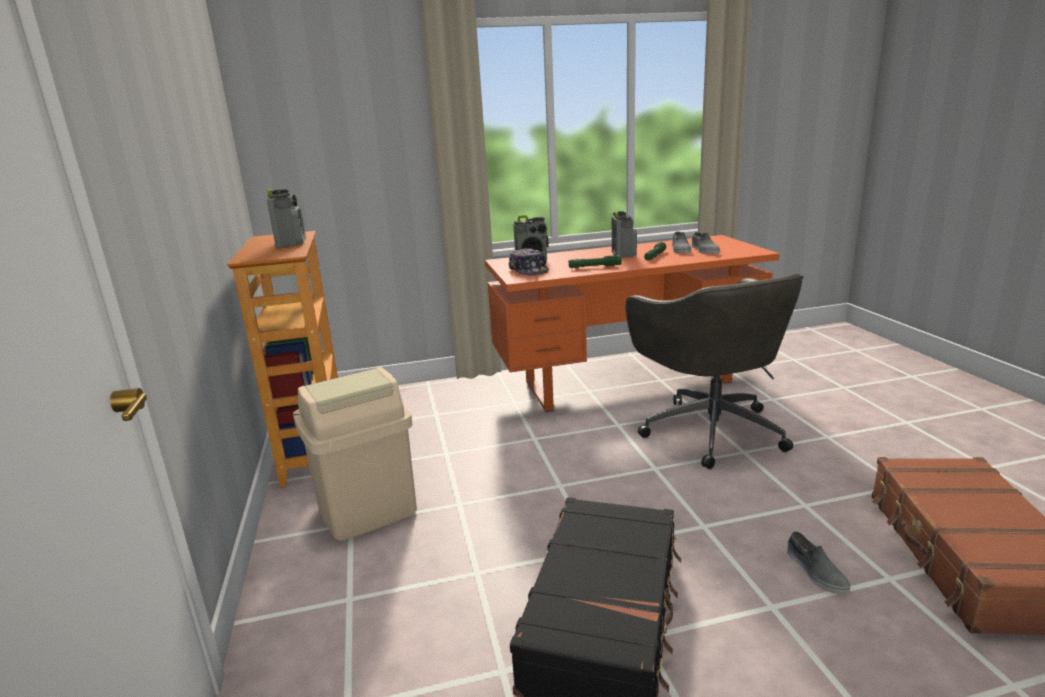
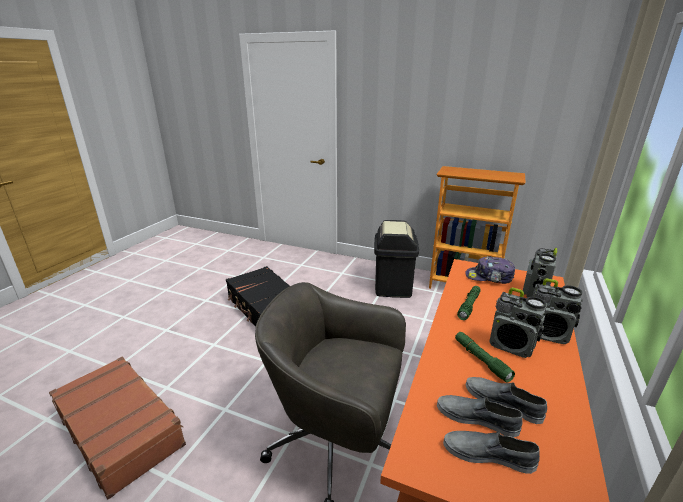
camera: 125 degrees right, 5 degrees up
(291, 243) = (481, 175): radio -> radio (547, 334)
(367, 510) = (392, 287): beige trash can -> black trash can
(815, 571) = (202, 370): grey shoe -> grey shoe (488, 454)

